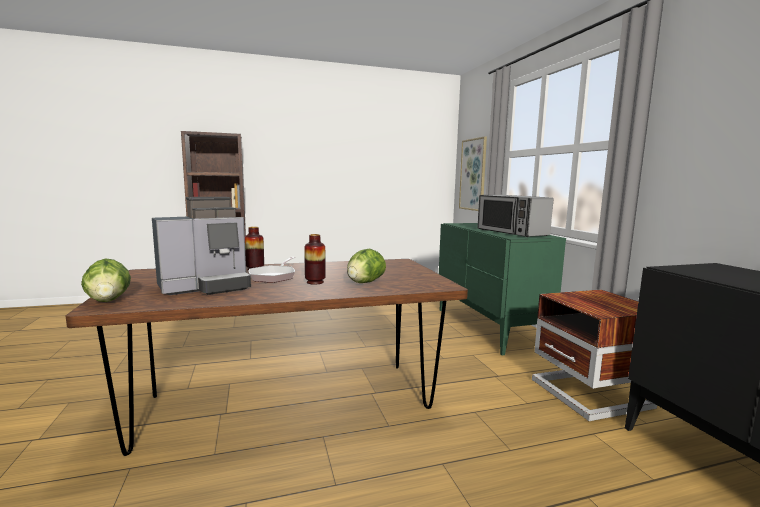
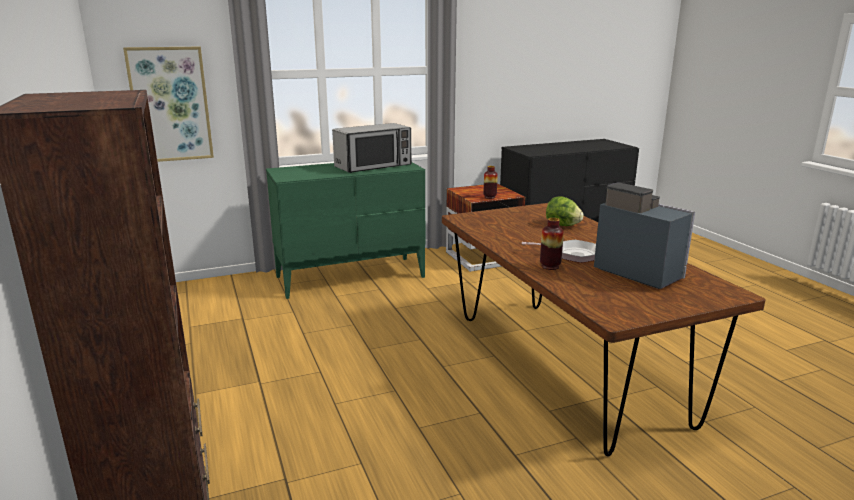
camera: 95 degrees left, 10 degrees up
(109, 300) = (719, 297): lettuce -> none
(315, 282) = (578, 239): vase -> vase (490, 197)

